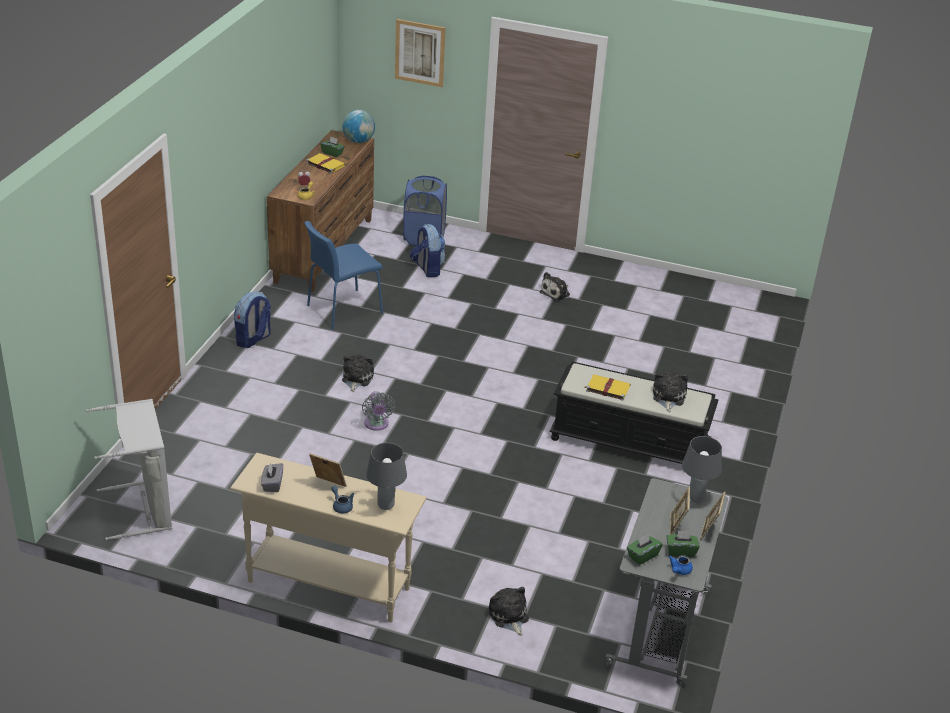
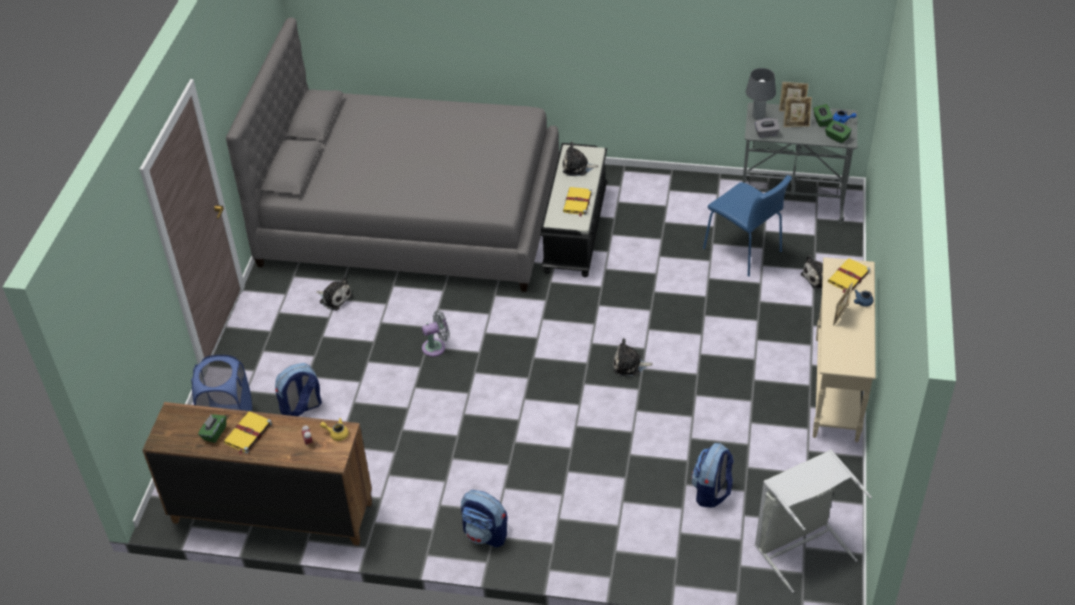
camera: 95 degrees left, 10 degrees up
(234, 467) = (711, 492): none -> backpack
(272, 484) = (858, 350): grey tissue box -> grey tissue box (766, 133)
(342, 310) = (406, 467): blue chair -> blue chair (744, 251)
(356, 379) = (534, 428): plush toy -> plush toy (629, 365)
(358, 141) = (175, 415): globe -> none
(376, 424) = (606, 398): grey fan -> grey fan (436, 347)
(385, 506) = (848, 277): grey table lamp -> yellow book
(420, 53) = (122, 281): picture -> none
(667, 343) = (411, 215): none -> grey bed

